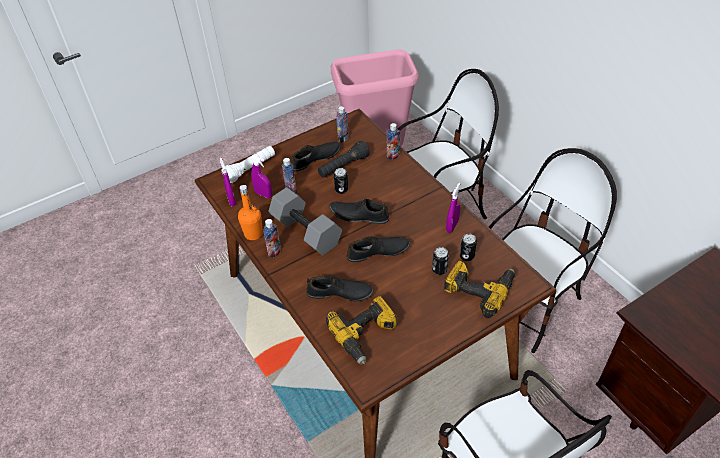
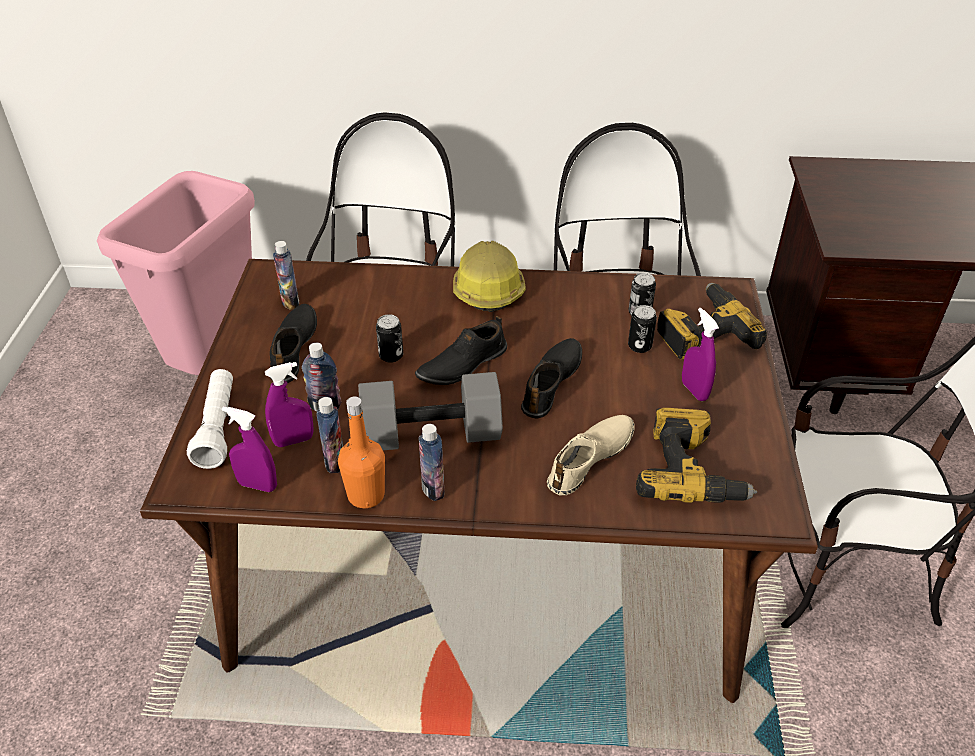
camera: 55 degrees left, 5 degrees down
(340, 293) = (591, 459): black shoe -> beige shoe
(343, 167) = (347, 330): black flashlight -> none
(393, 156) = (388, 277): bottle -> bottle (335, 462)
(423, 191) = (487, 287): none -> hard hat
(452, 226) = (576, 297): purple spray bottle -> purple spray bottle (694, 390)

